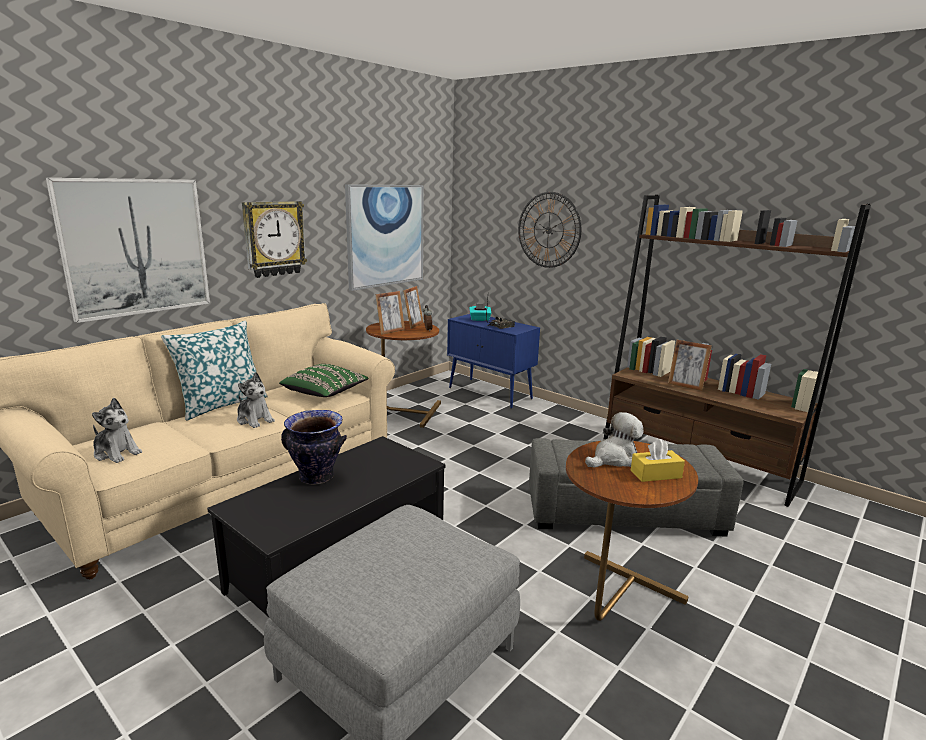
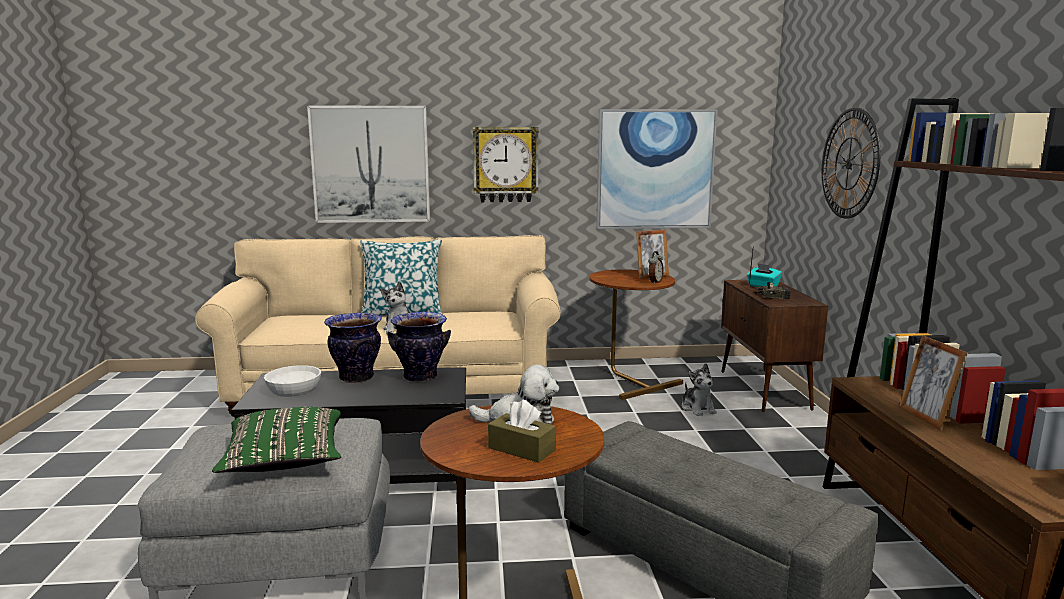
camera: 45 degrees right, 5 degrees down
(117, 453) = (281, 325): plush toy -> plush toy (697, 408)
(286, 511) = (293, 390): none -> white bowl
(325, 393) = (485, 323): green pillow -> green pillow (284, 461)
(369, 456) = (420, 377): none -> vase
(390, 331) = (612, 278): picture frame -> none
(490, 393) = (764, 390): blue cabinet -> brown cabinet
(655, 474) = (522, 449): yellow tissue box -> brown tissue box

